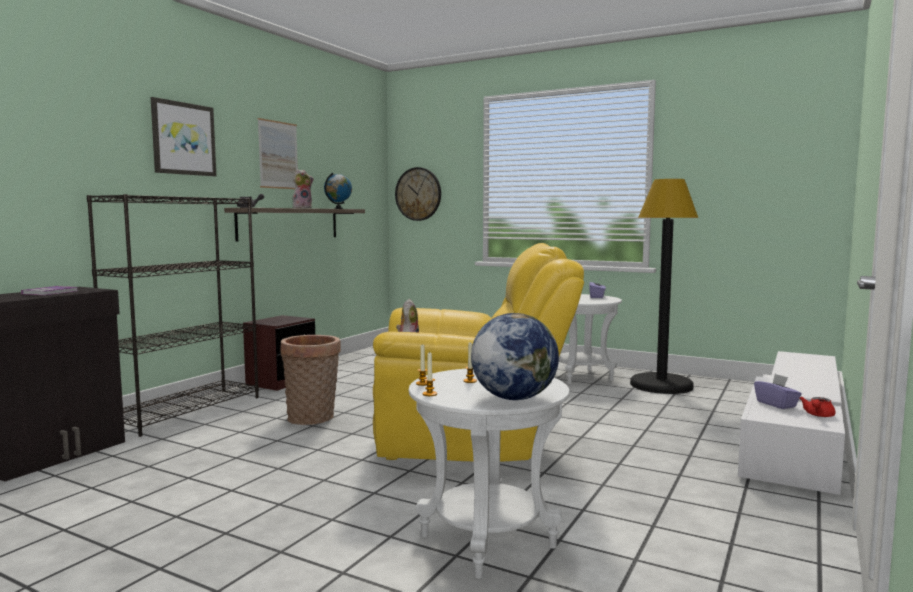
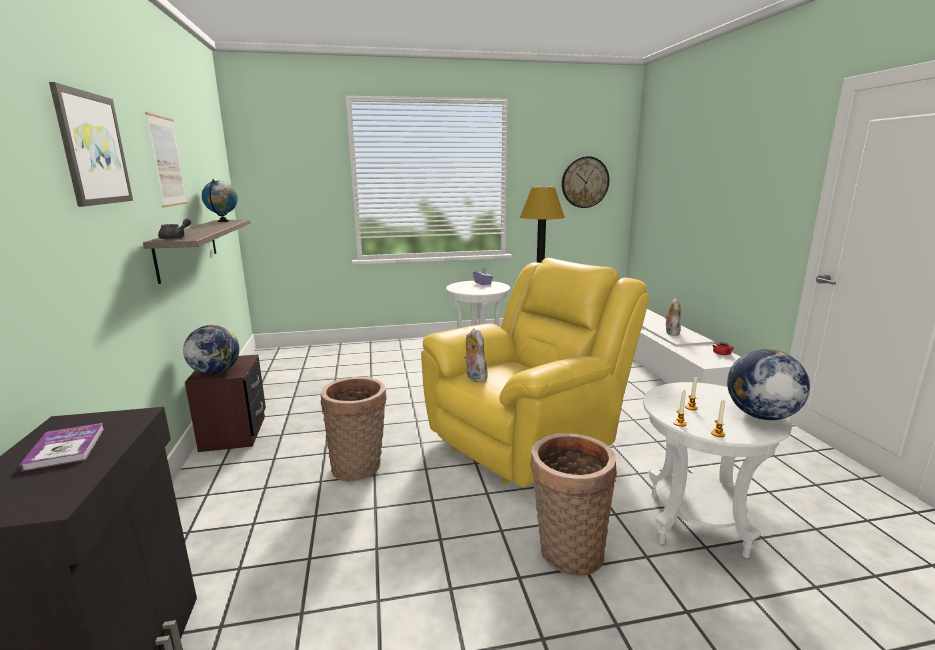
camera: 40 degrees left, 10 degrees up
(187, 411) = (192, 515): black bookcase -> none
(268, 321) = (215, 372): none -> globe
(302, 208) = (207, 228): plush toy -> plush toy (671, 333)
(340, 507) = (567, 551): none -> basket
(418, 194) = (274, 195): wall clock -> wall clock (585, 182)
(776, 404) = (692, 351): purple tissue box -> none

